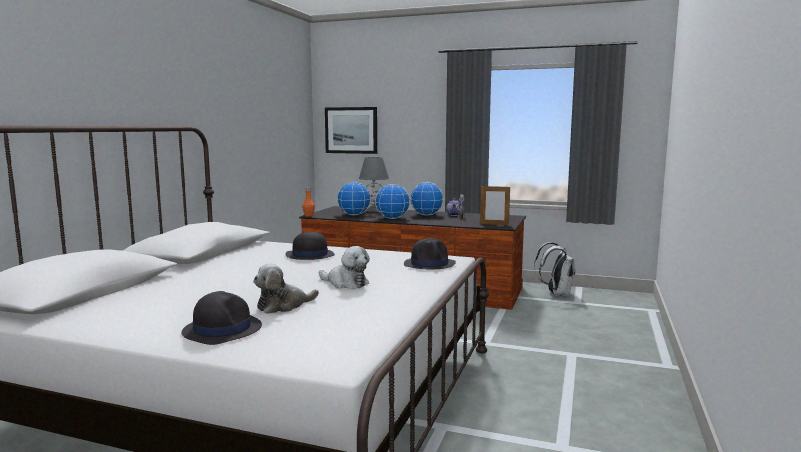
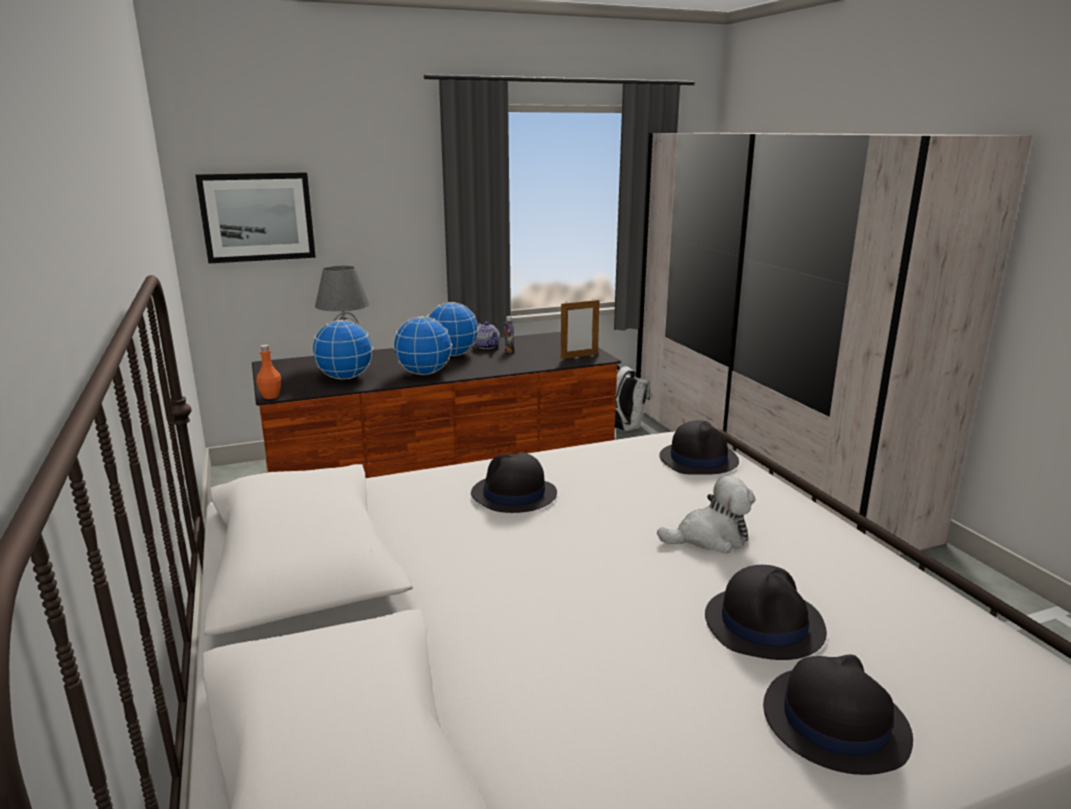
camera: 40 degrees left, 10 degrees up
(283, 306) = (764, 624): plush toy -> black hat
(624, 334) = (762, 466): none -> white wardrobe

